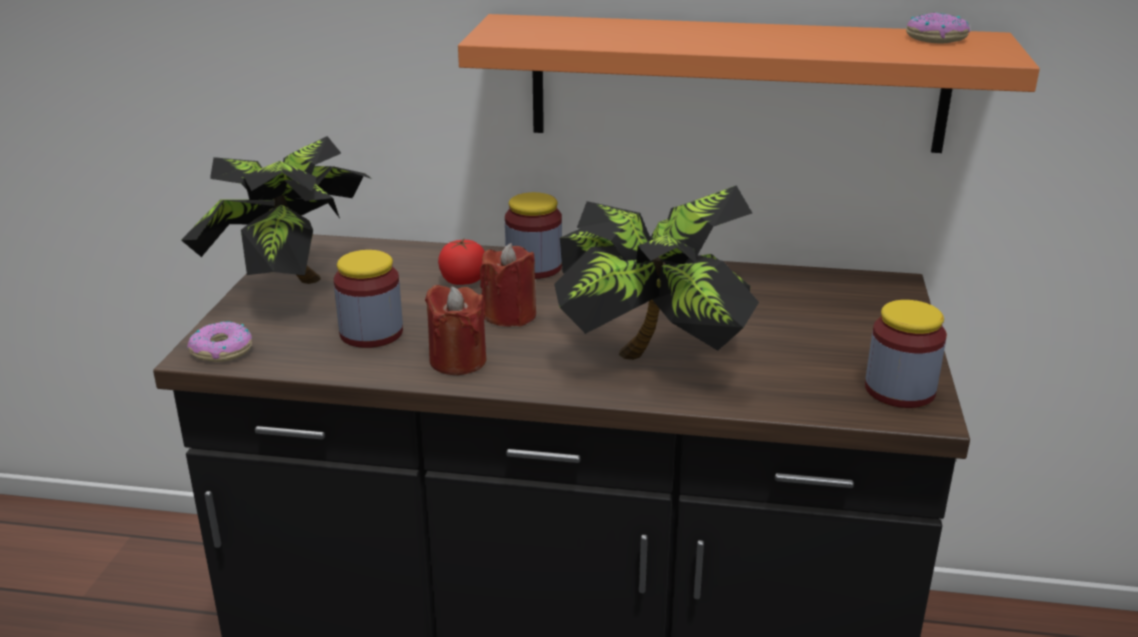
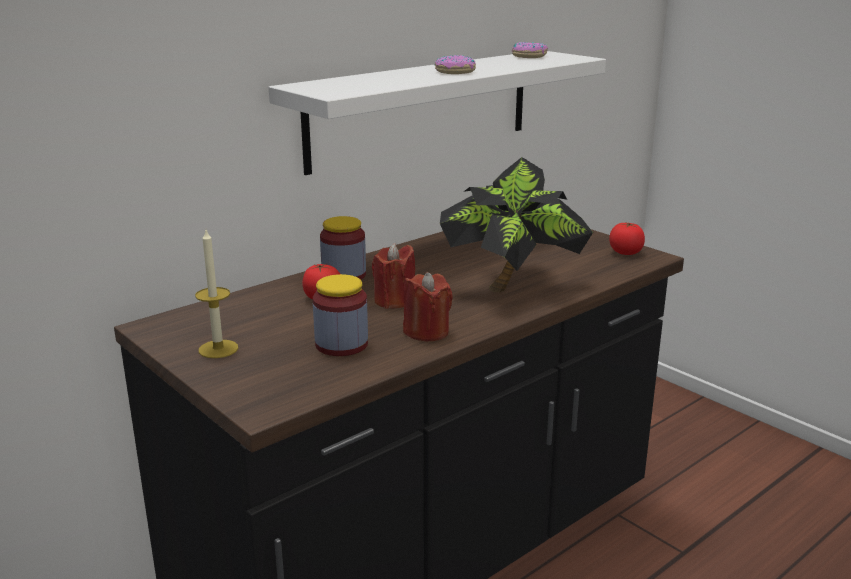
camera: 50 degrees left, 5 degrees down
(222, 350) = (271, 400): donut -> donut (455, 72)
(292, 287) = (218, 349): potted plant -> candle
(736, 83) = (422, 108): orange shelf -> white shelf
(899, 390) = (625, 252): jar -> tomato

